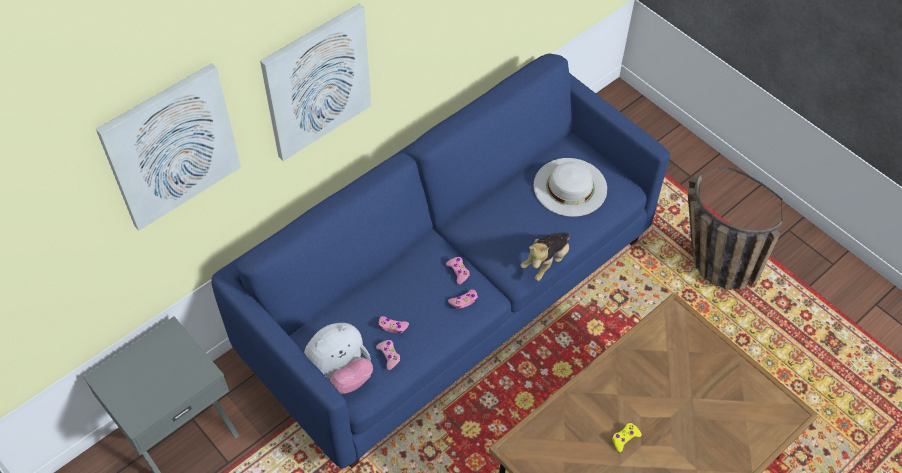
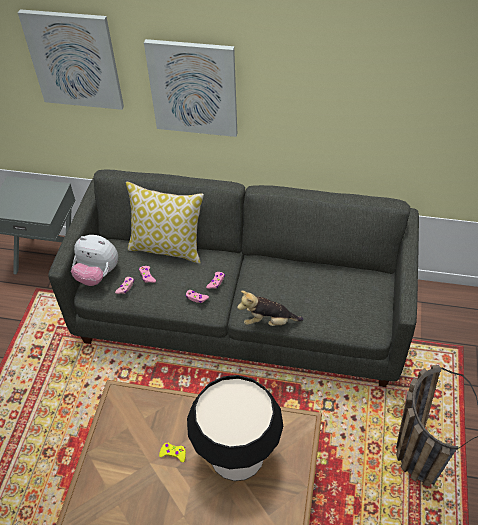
camera: 55 degrees right, 5 degrees down
(368, 284) = (168, 247): none -> pillow
(449, 294) = (242, 312): blue sofa -> grey sofa
(570, 187) = (340, 297): white hat -> none
(665, 386) = (237, 454): none -> table lamp

